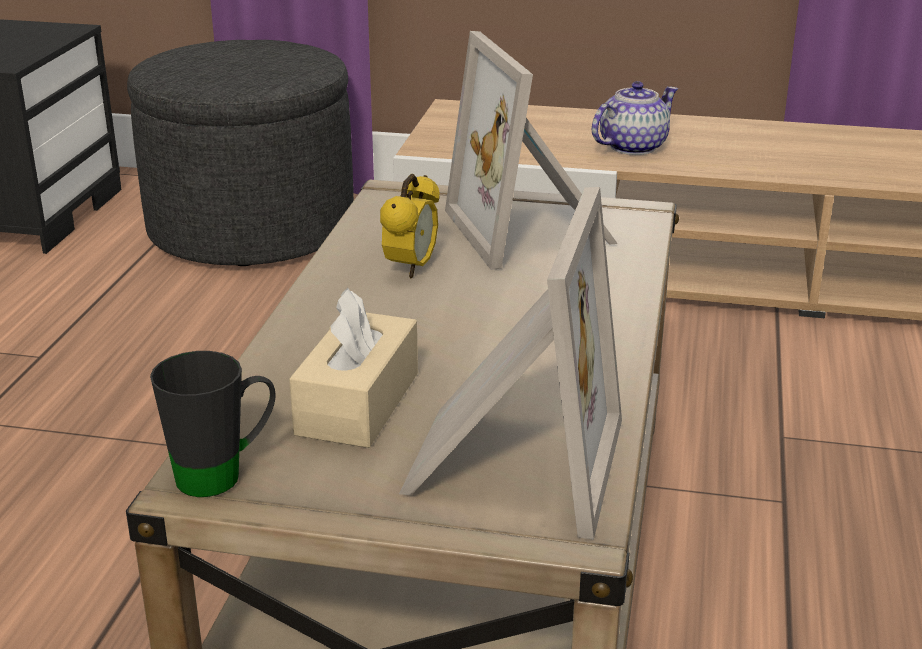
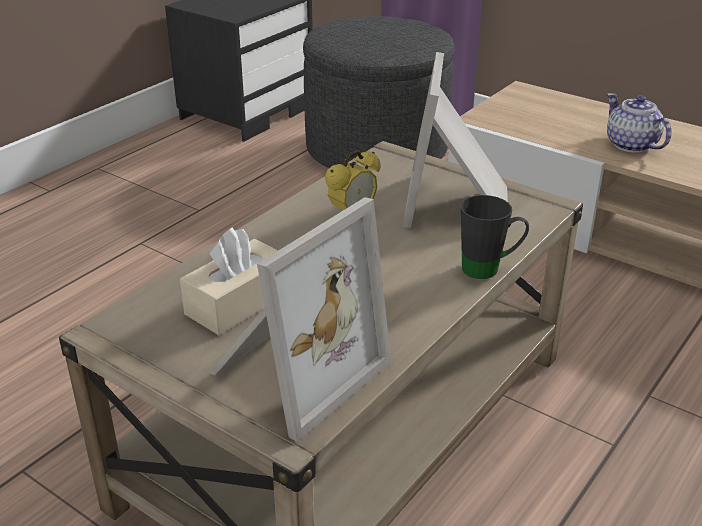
camera: 25 degrees right, 5 degrees up
(224, 474) = (125, 329): black mug -> black mug (490, 269)
(631, 147) = (631, 145): teapot -> teapot turned 105 degrees counterclockwise

